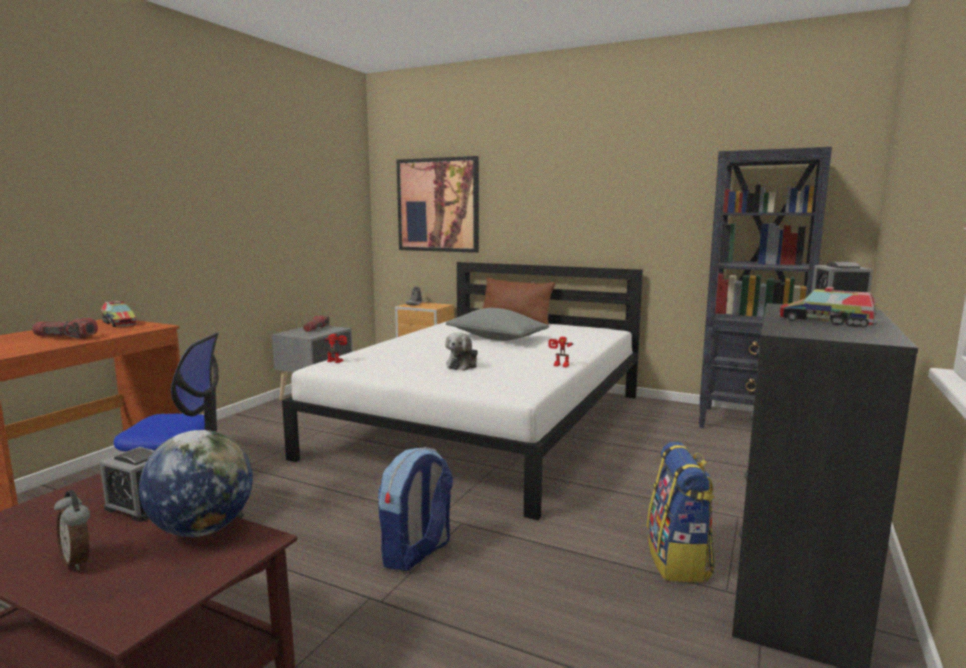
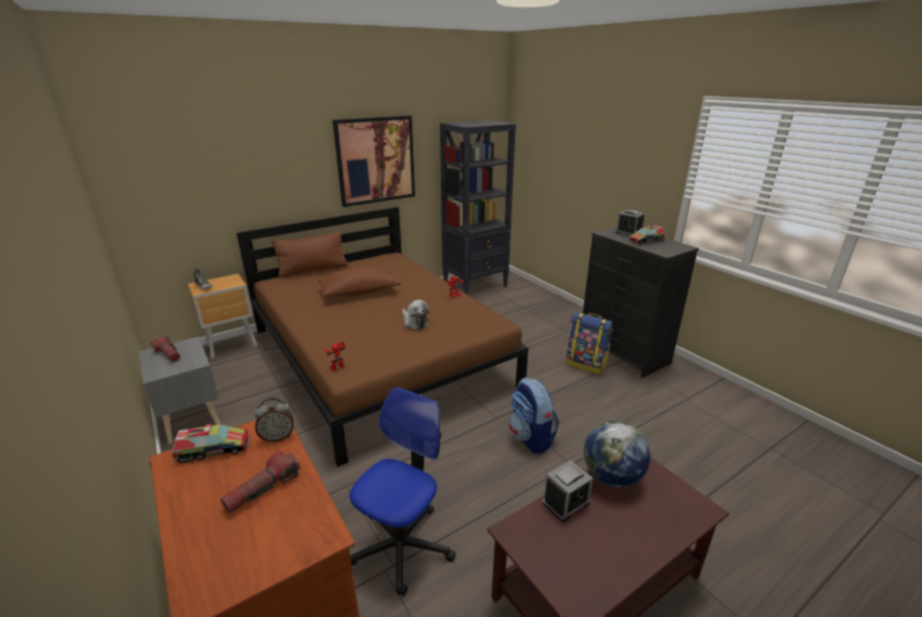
camera: 60 degrees left, 15 degrees up
(78, 561) = (634, 531): alarm clock -> alarm clock (277, 437)
(438, 205) = (195, 179): picture -> picture (376, 160)
(487, 424) = (379, 356): white bed -> brown bed
(496, 338) = (359, 292): grey pillow -> brown pillow

